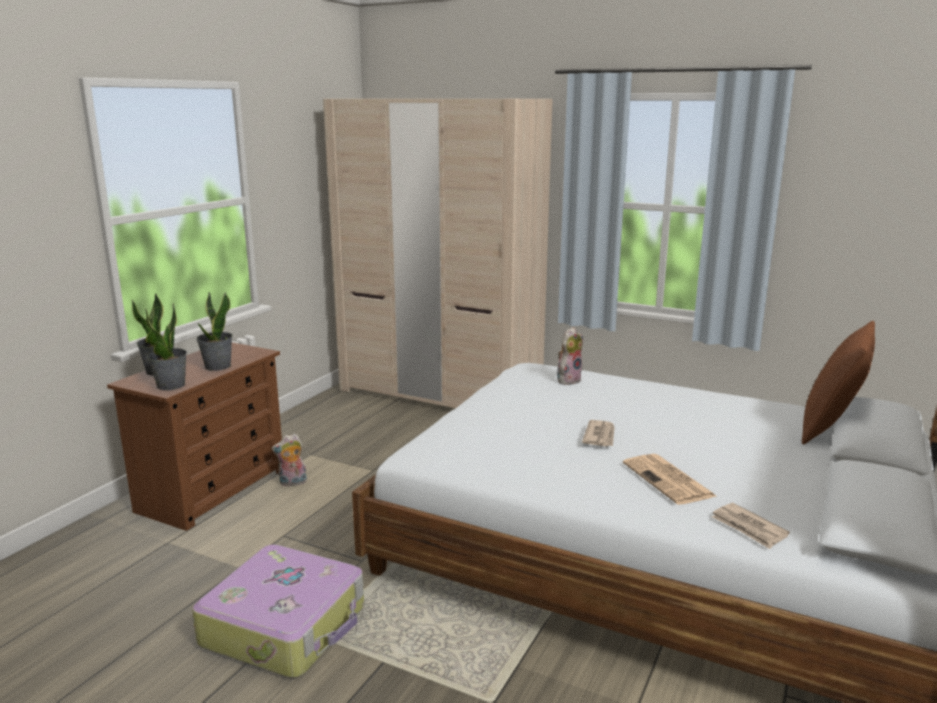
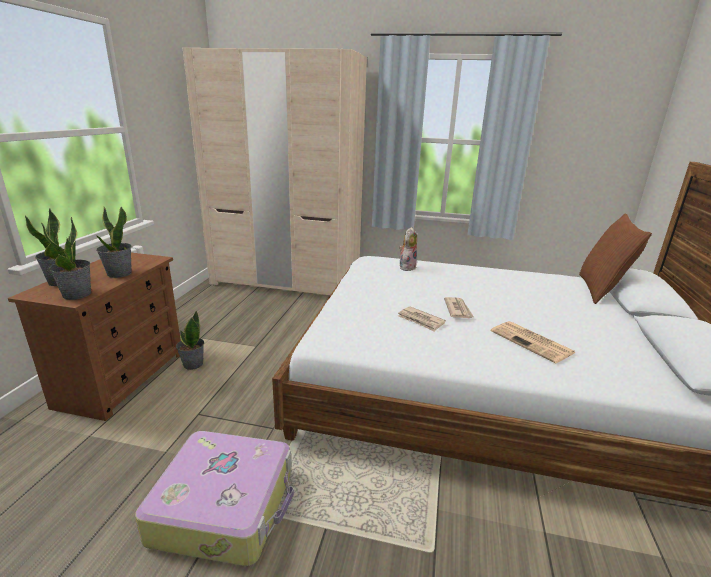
camera: 15 degrees left, 5 degrees up
(292, 483) = (192, 364): plush toy -> potted plant
(749, 528) = (619, 378): newspaper -> newspaper (420, 320)

